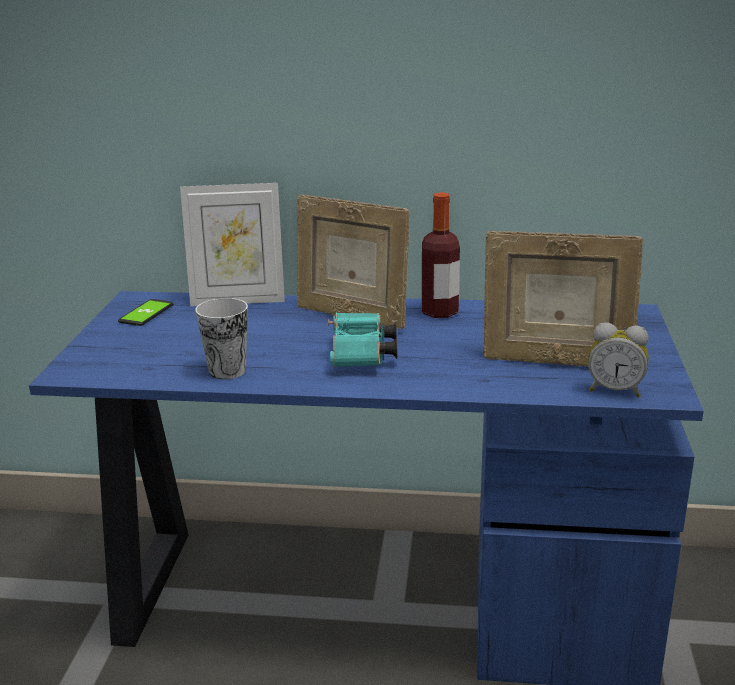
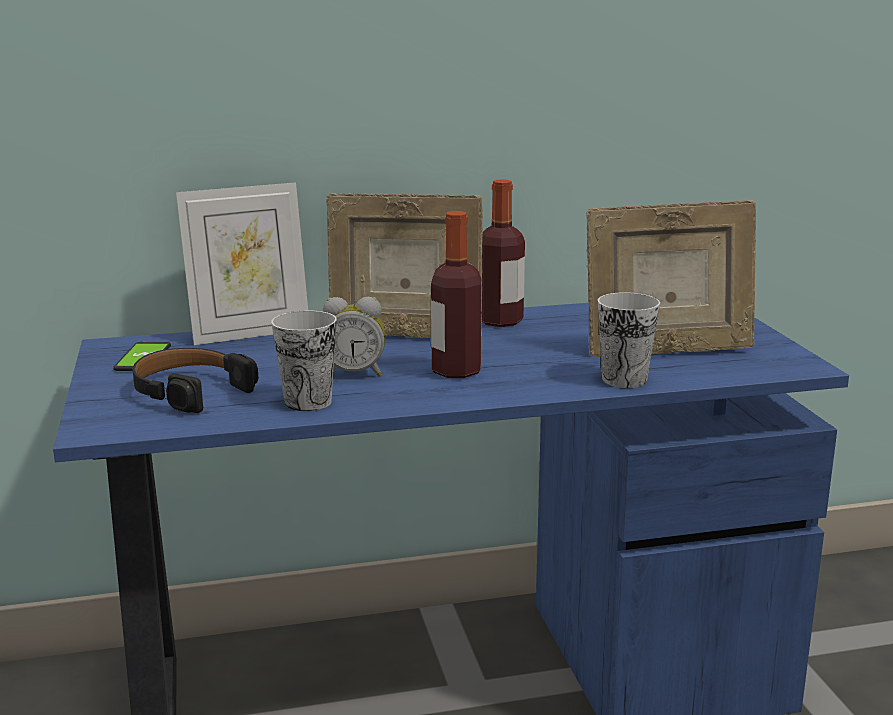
camera: 20 degrees left, 5 degrees down
(154, 348) = (190, 391): none -> black headphones
(362, 357) = (456, 371): turquoise binoculars -> bottle
(491, 386) = (624, 379): none -> cup
(615, 390) = (750, 368): alarm clock -> alarm clock (354, 373)

